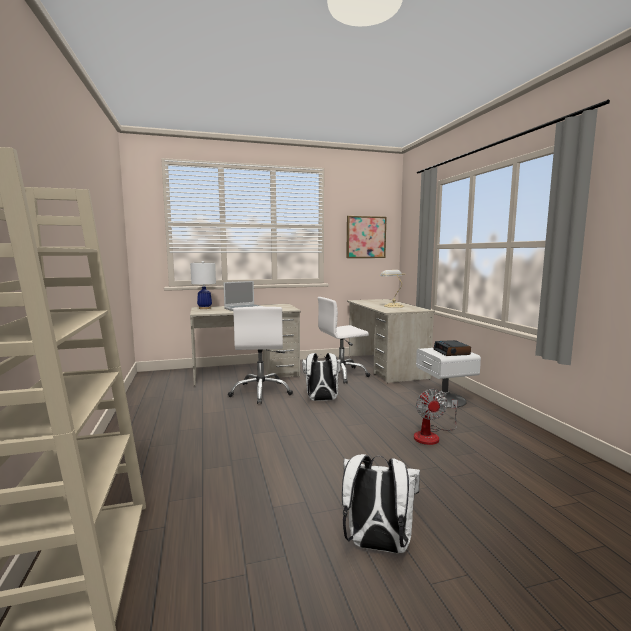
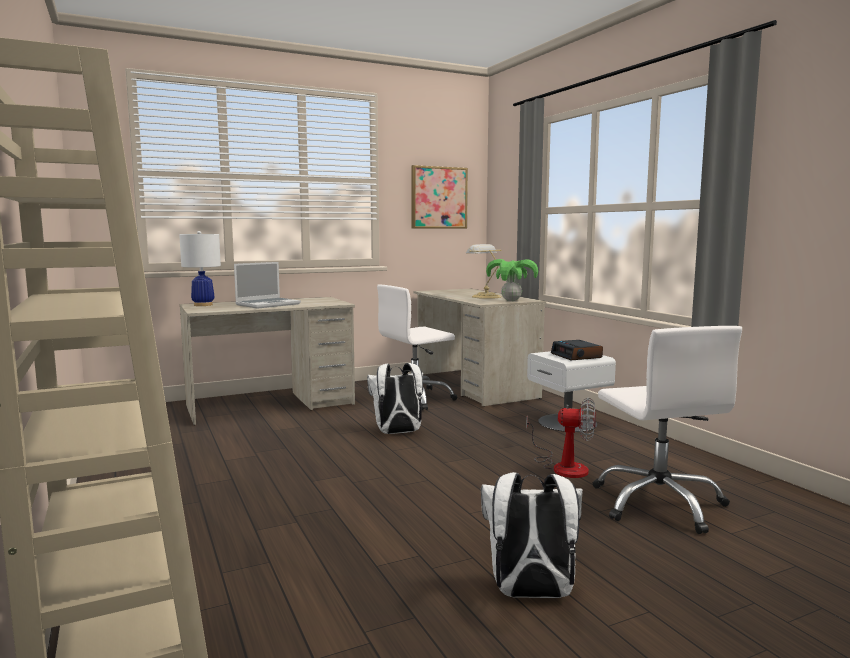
camera: 10 degrees left, 0 degrees up
(261, 392) = (303, 427): white office chair -> white office chair (659, 503)
(409, 309) = (511, 300): none -> potted plant
(431, 435) = (563, 466): fan -> fan turned 60 degrees counterclockwise

